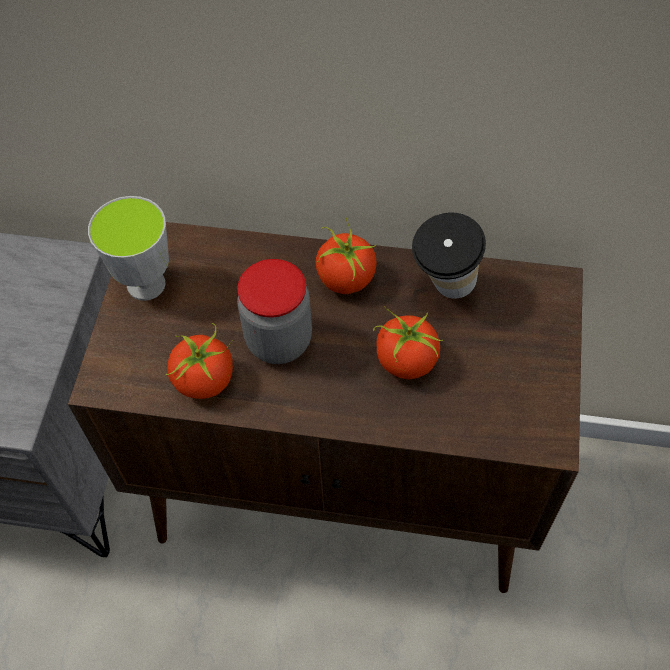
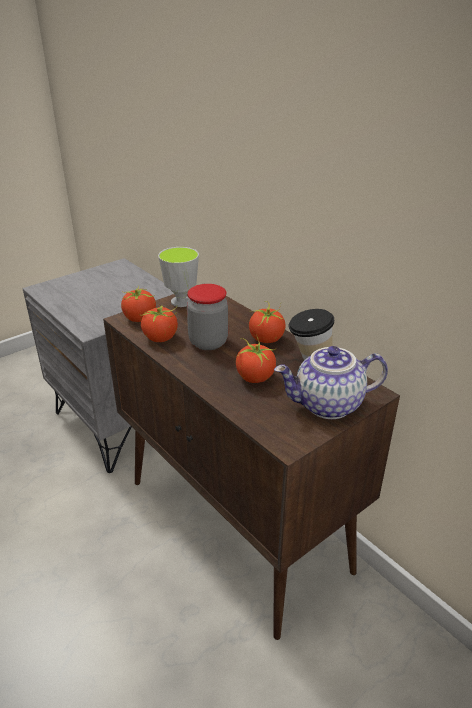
camera: 40 degrees right, 25 degrees down
(127, 364) = (140, 319): none -> tomato
(530, 345) = (328, 406): none -> teapot

